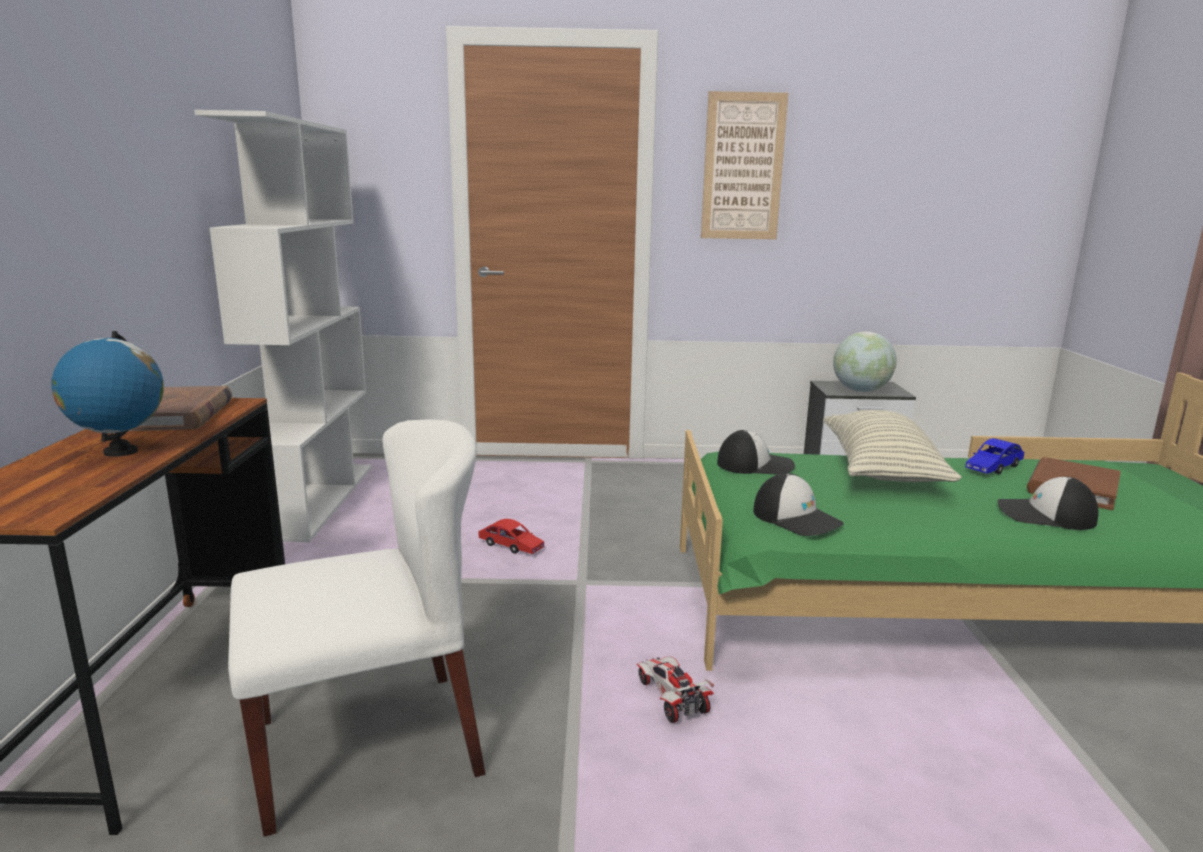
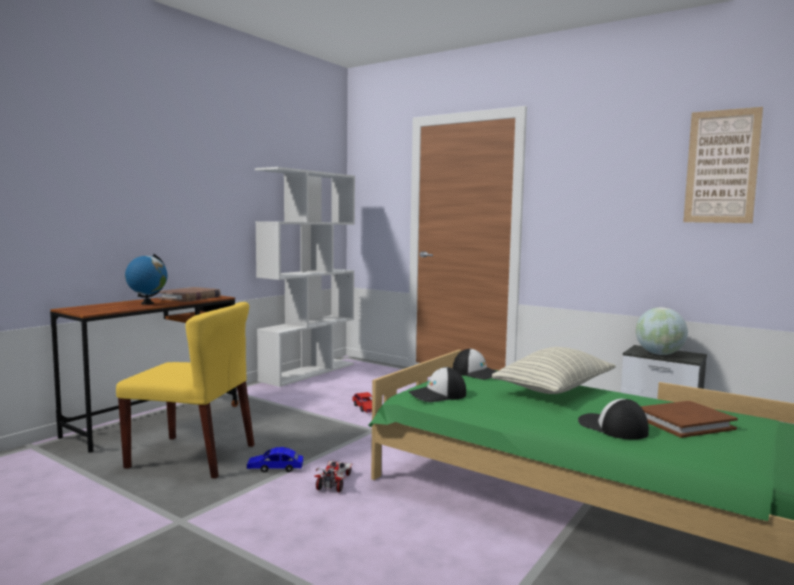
camera: 35 degrees right, 10 degrees down
(369, 744) = (193, 456): white chair -> yellow chair
(743, 167) = (581, 187): picture -> picture (721, 166)
(797, 518) = (437, 395): cap -> cap turned 75 degrees clockwise
(993, 468) = (648, 403): blue toy car -> blue toy car (275, 468)

